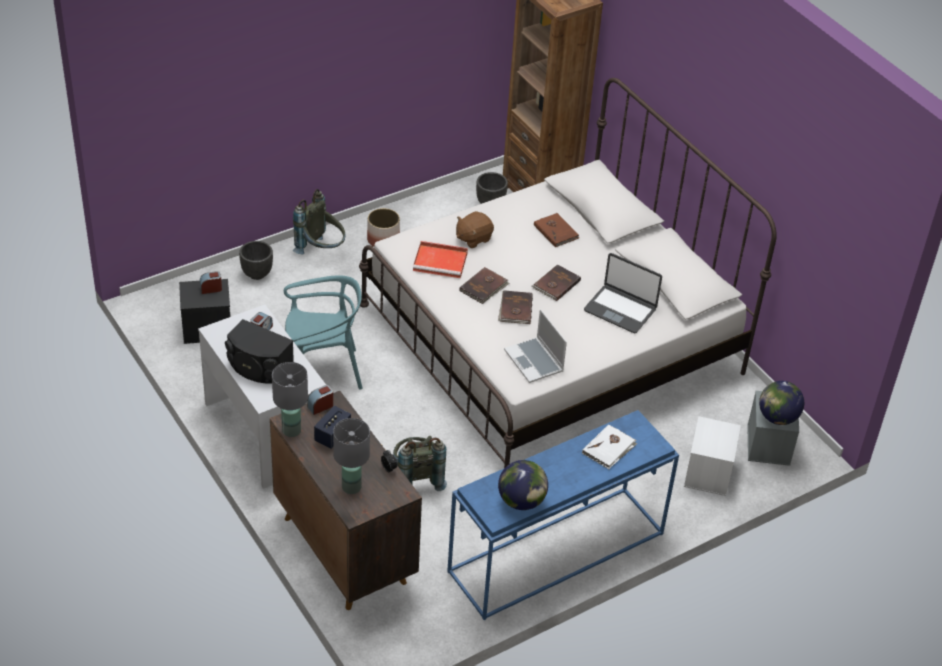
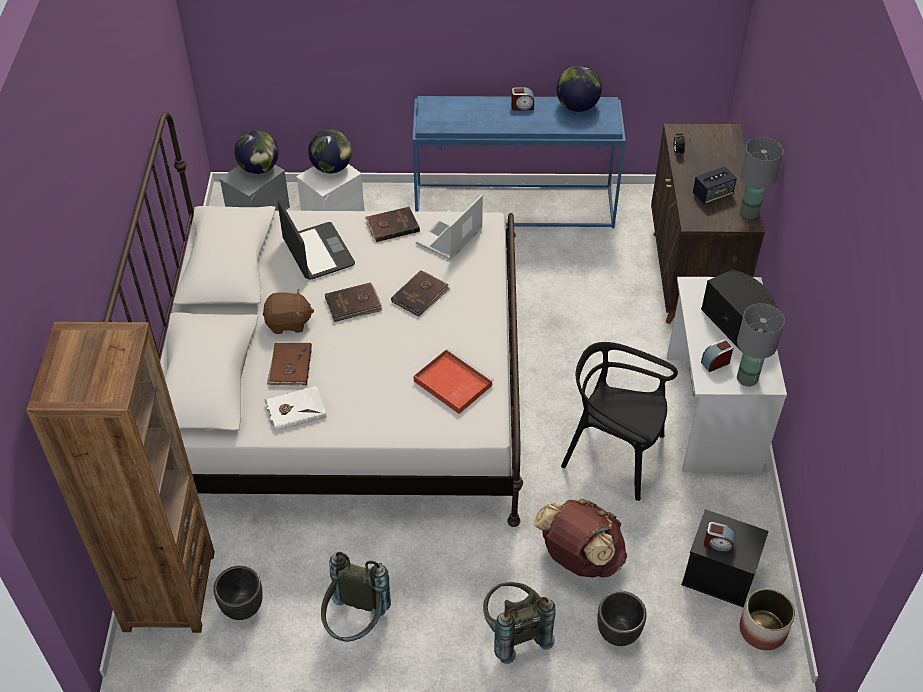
camera: 145 degrees left, 5 degrees up
(306, 302) = (579, 558): none -> brown backpack
(320, 406) = (709, 223): alarm clock -> alarm clock (522, 106)
(322, 372) = (613, 455): turquoise chair -> black chair
(351, 487) = (720, 150): grey table lamp -> grey table lamp (747, 379)
(383, 240) = (423, 613): planter -> planter (762, 629)
(416, 478) = (588, 309): grey backpack -> grey backpack (355, 624)
(473, 238) = (390, 397): brown plush toy -> brown plush toy (288, 323)
(484, 287) = (431, 332): brown book -> brown book (392, 225)
(535, 361) = (450, 237): laptop -> laptop turned 150 degrees counterclockwise
(609, 448) = (470, 115): white book -> white book (295, 409)
(720, 445) = (331, 168): none -> globe

